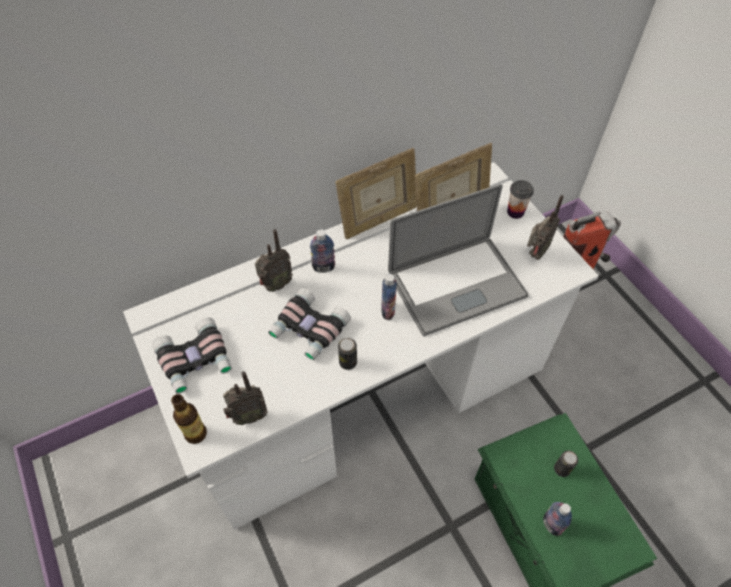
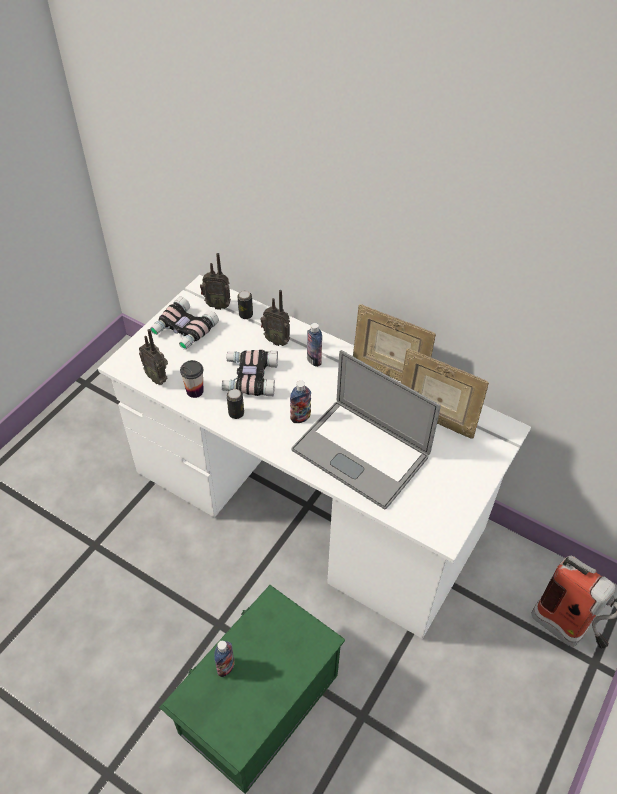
camera: 60 degrees right, 5 degrees down
(196, 433) = (129, 357): bottle -> none
(515, 212) = (479, 465): cup -> cup (195, 391)
(535, 254) = (440, 498): radio -> radio (217, 305)
(561, 469) = (284, 656): can -> can (246, 315)

